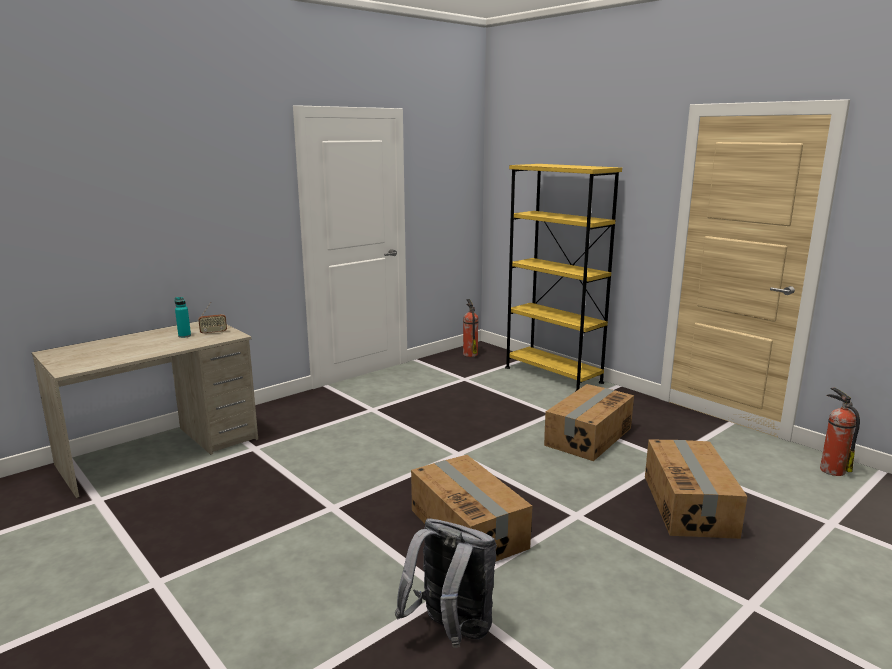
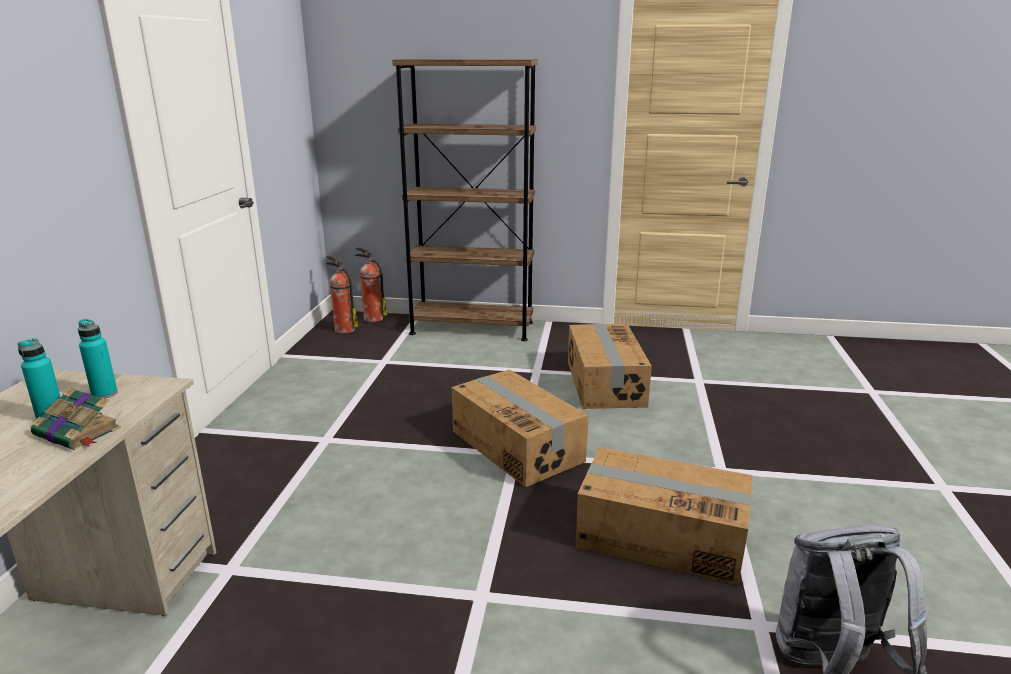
camera: 40 degrees left, 5 degrees up
(181, 344) = (78, 432): none -> book
(213, 333) = (104, 394): radio -> turquoise bottle
(553, 375) = (472, 328): yellow bookcase -> brown bookcase
(689, 505) = (777, 418): cardboard box -> cardboard box (517, 445)
(831, 469) = (804, 346): fire extinguisher -> fire extinguisher (372, 318)

